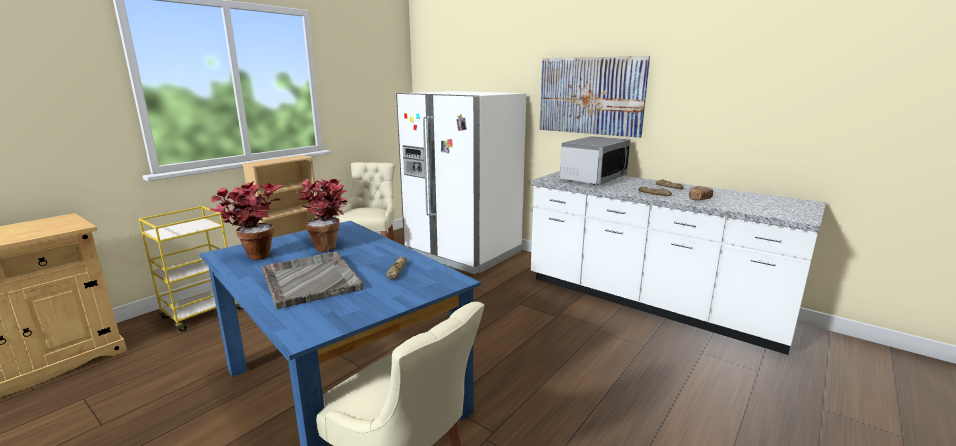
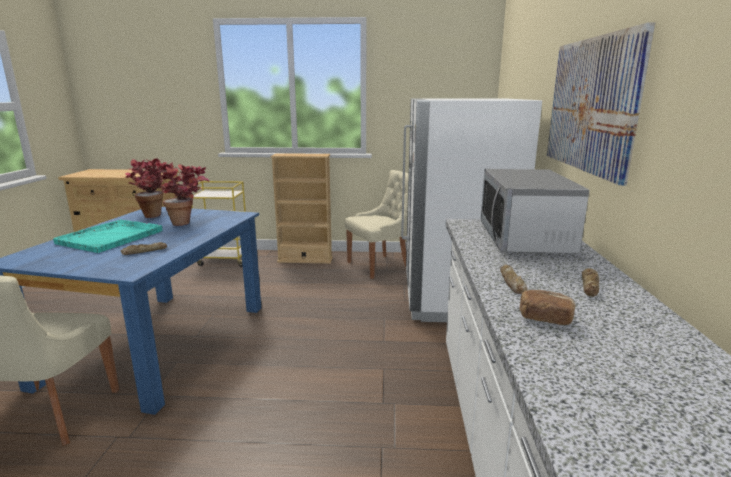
camera: 55 degrees right, 0 degrees up
(310, 280) = (112, 237): grey tray -> turquoise tray
(593, 178) = (525, 239): microwave -> microwave turned 90 degrees clockwise

